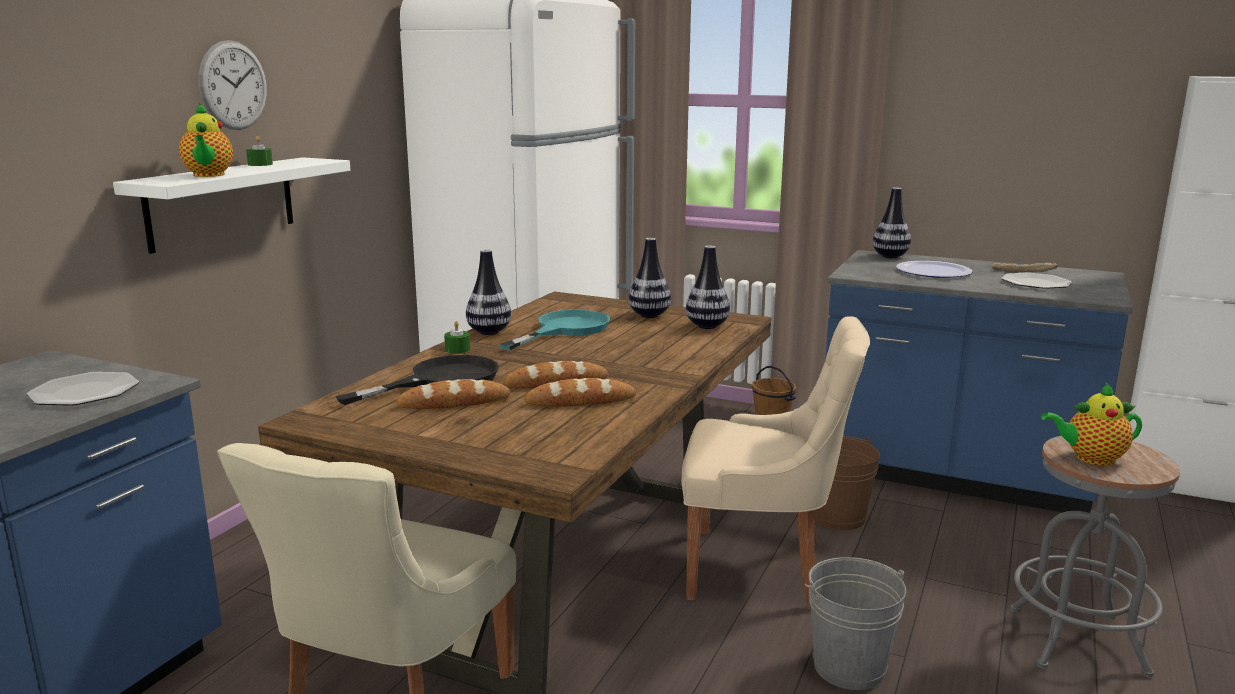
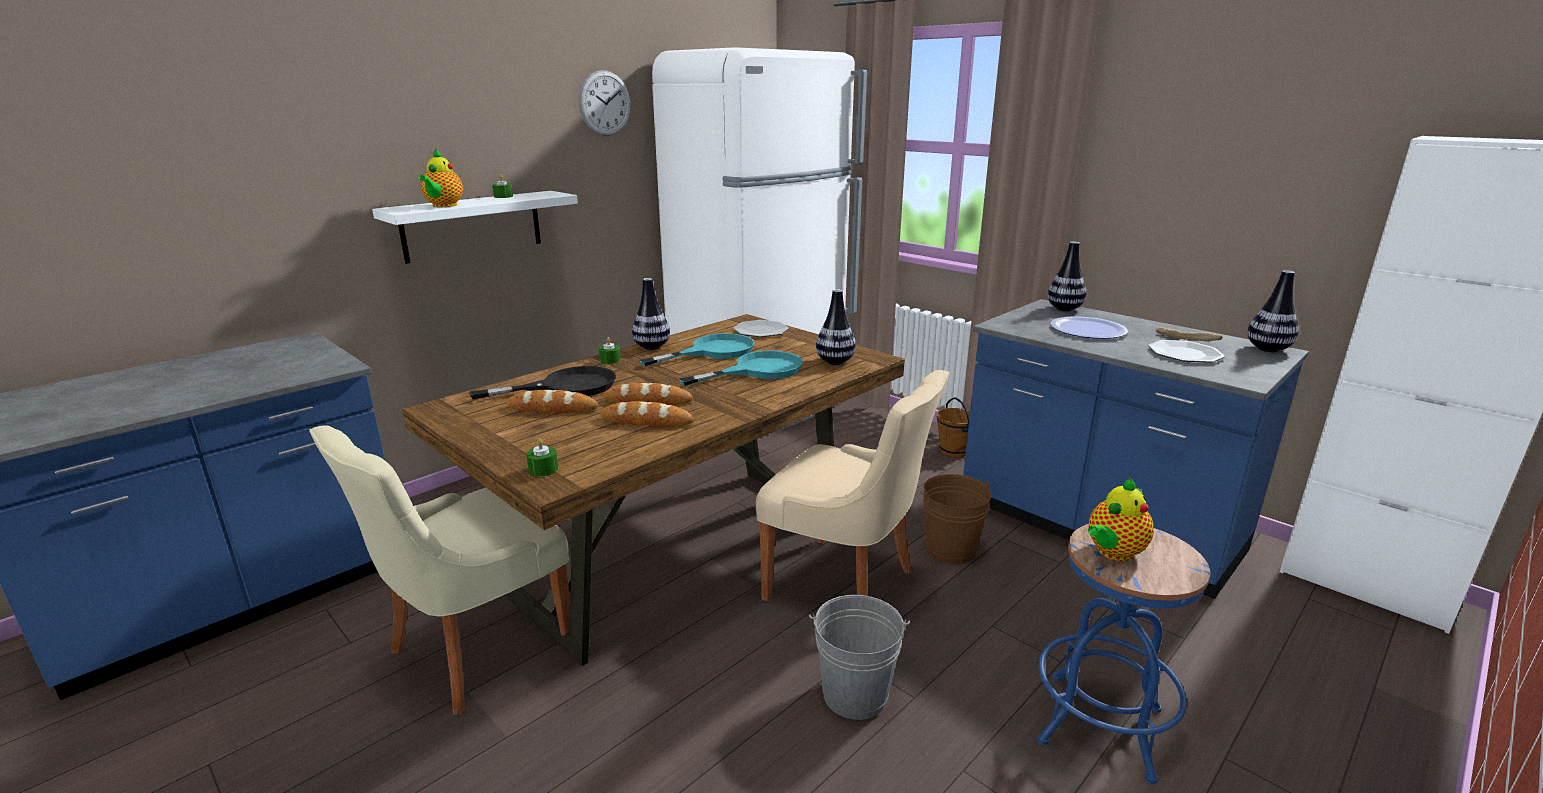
camera: 20 degrees right, 5 degrees up
(85, 392) = (290, 369): plate -> plate (761, 330)
(233, 85) = (483, 133): wall clock -> wall clock (605, 103)
(527, 460) = (543, 469): none -> green candle
(637, 342) = (757, 370): none -> turquoise frying pan
(649, 315) = (797, 345): vase -> vase (1267, 349)
(1077, 641) = (1100, 725): grey stool -> blue stool
(1090, 458) = (1113, 552): teapot -> teapot turned 60 degrees counterclockwise

